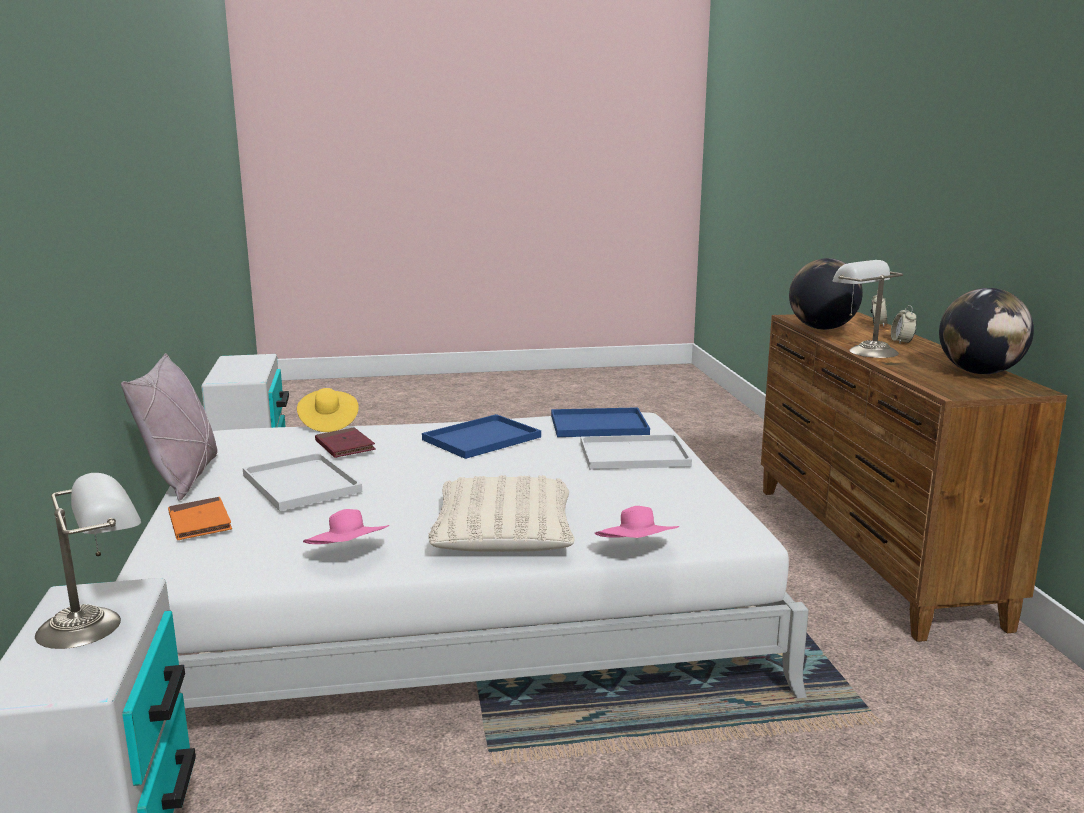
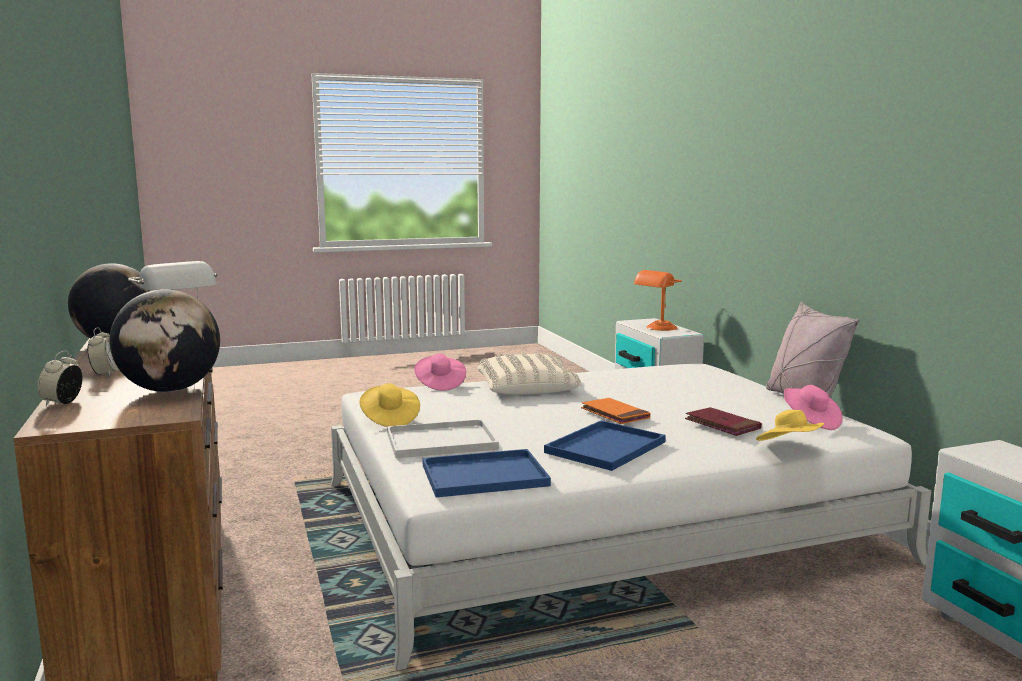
camera: 170 degrees right, 5 degrees down
(96, 622) = (658, 328): white table lamp -> orange table lamp
(200, 523) = (725, 382): orange book -> orange book (615, 414)
(303, 484) = (700, 398): white tray -> none
(349, 556) = (608, 375): pink hat -> pink hat (810, 422)
(695, 487) = (389, 419): none -> yellow hat

